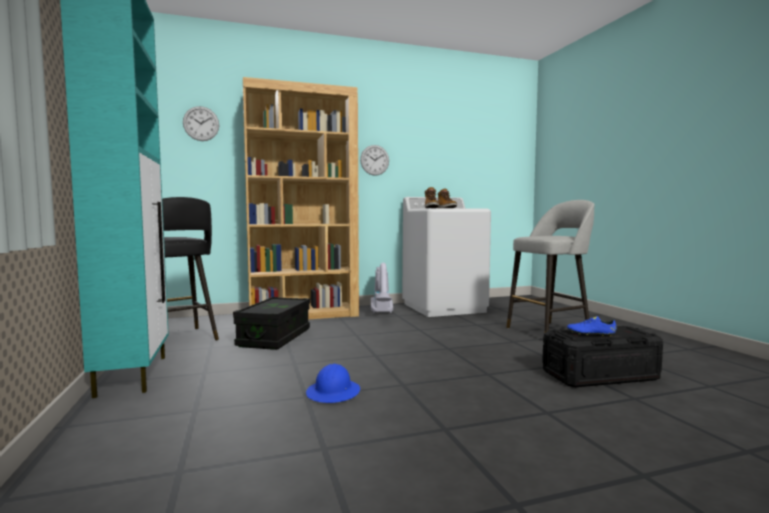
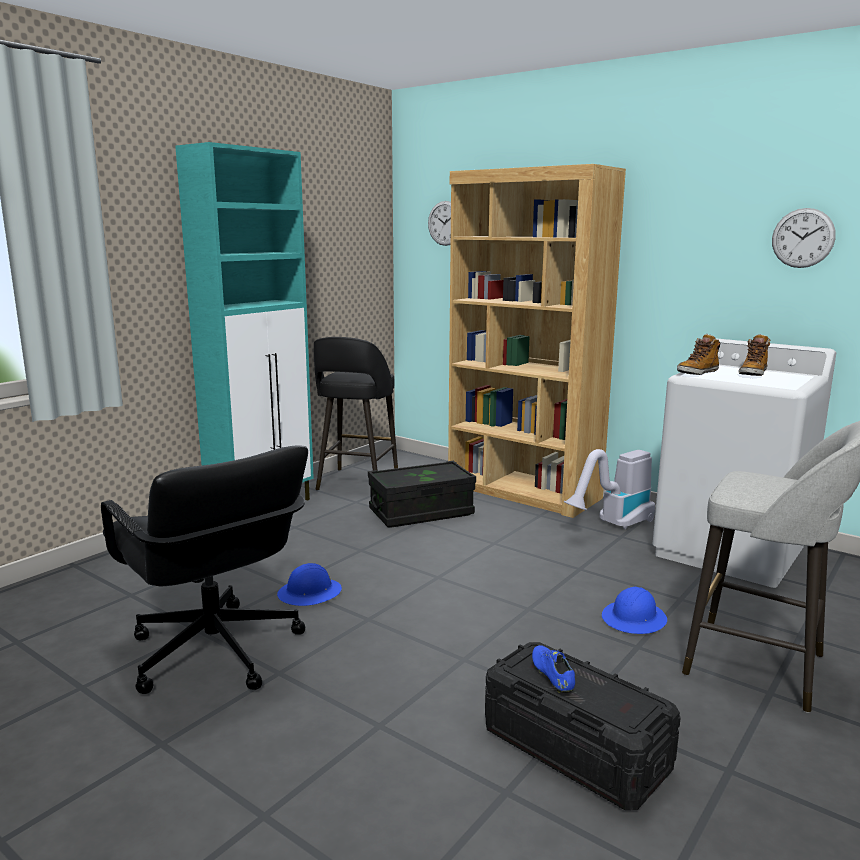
camera: 55 degrees right, 10 degrees up
(374, 160) = (668, 269): wall clock -> wall clock (803, 238)
(378, 448) = (214, 652): none -> black office chair
(486, 335) = (634, 619): none -> blue hard hat

